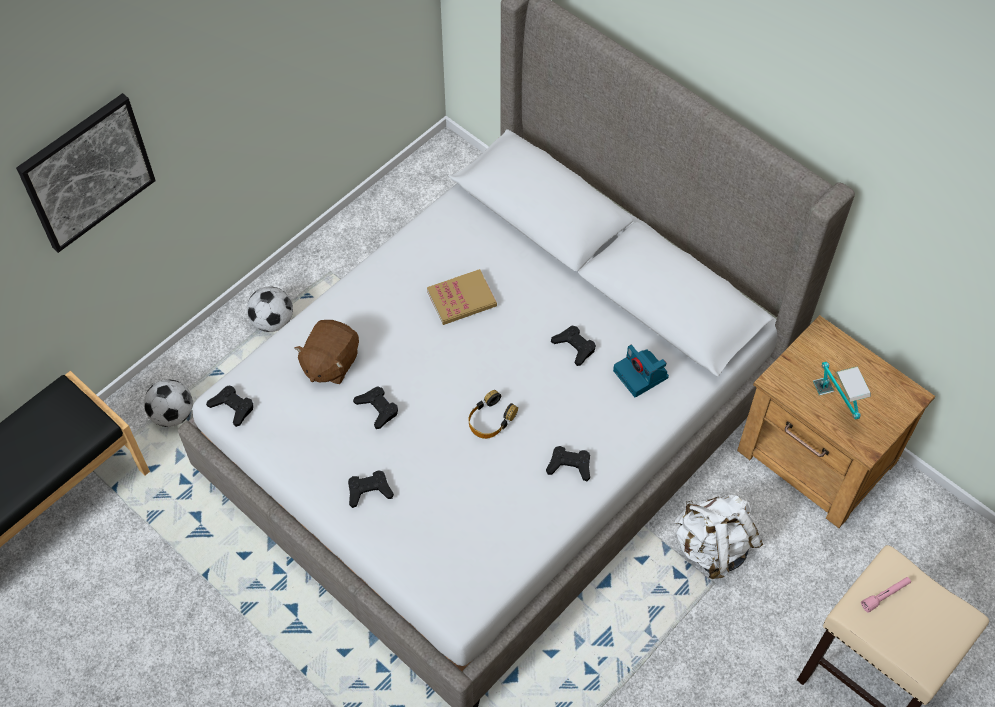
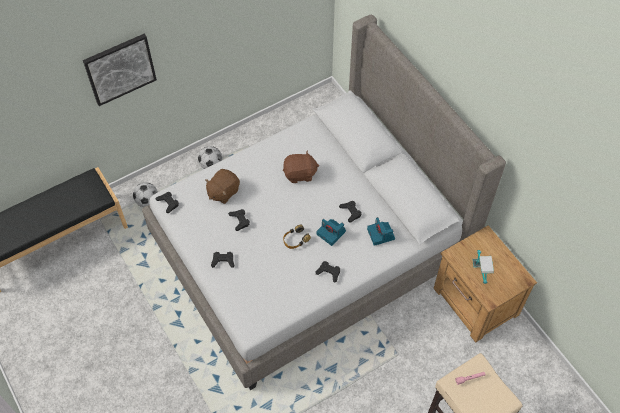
camera: 15 degrees right, 0 degrees up
(461, 299) = (300, 174): book -> brown plush toy
(552, 392) = (331, 233): none -> camera
(713, 547) = (404, 336): white backpack -> none

